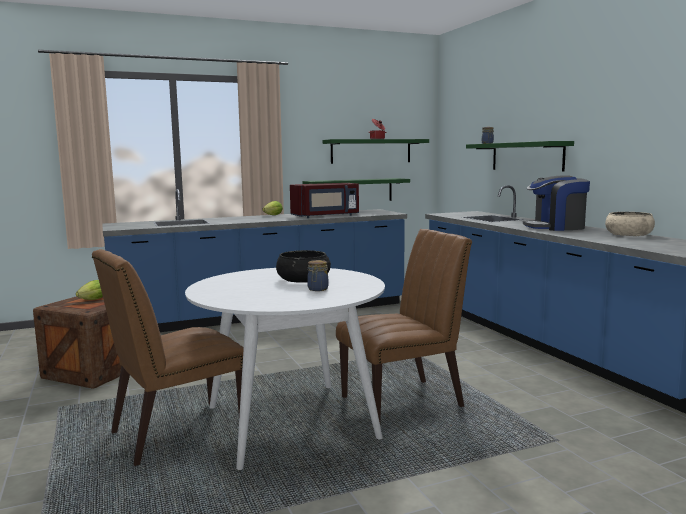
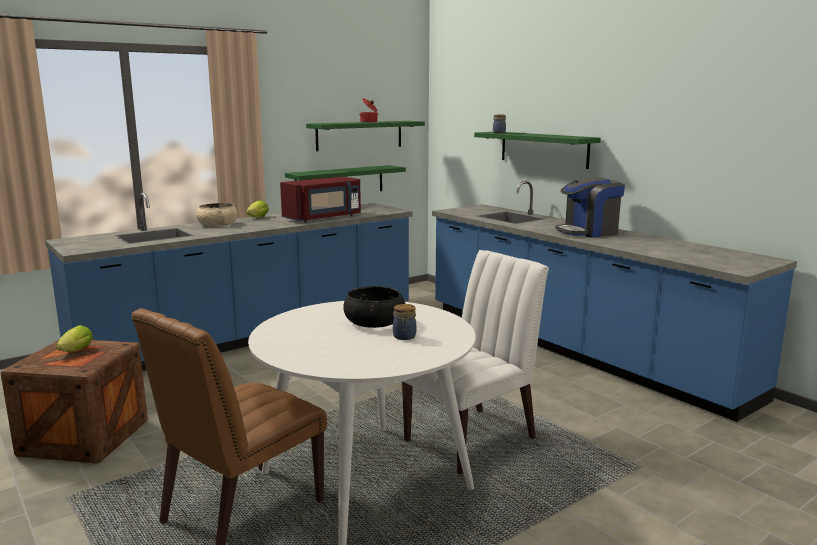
camera: 15 degrees left, 5 degrees up
(401, 402) = (470, 440): brown chair -> white chair
(629, 235) = (667, 242): beige bowl -> beige bowl (217, 224)

